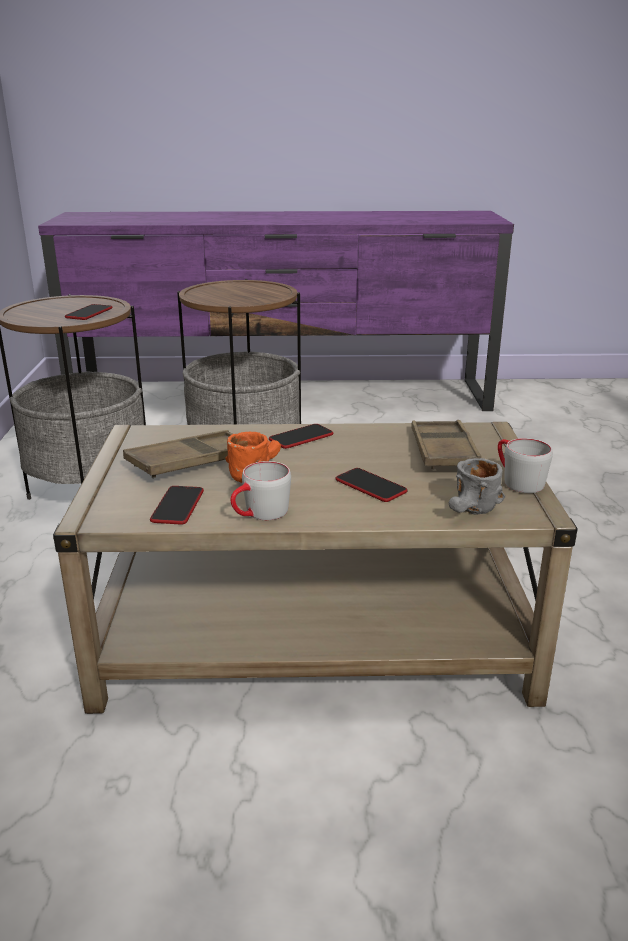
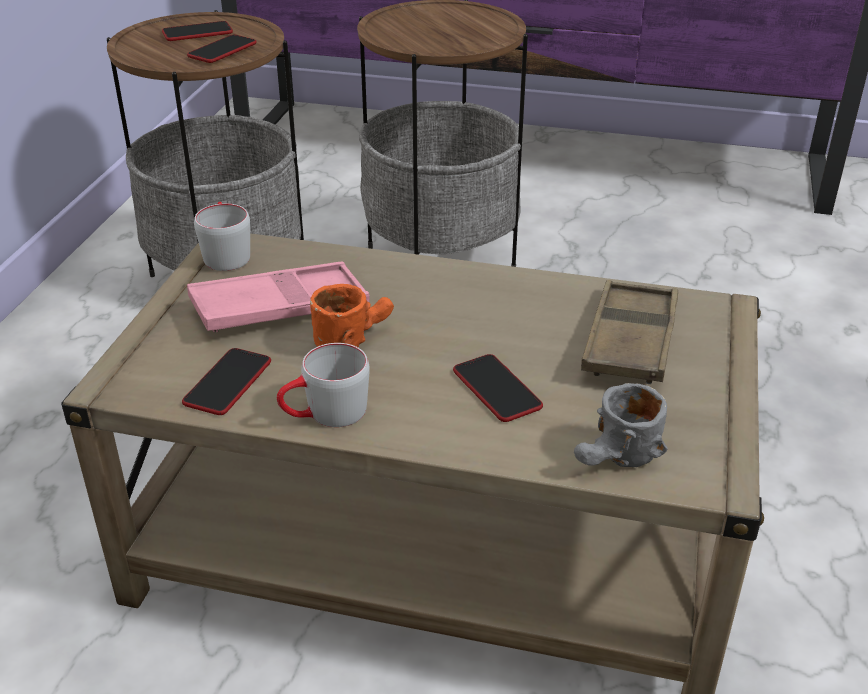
camera: 15 degrees right, 10 degrees up
(192, 461) = (280, 307): brown tray -> pink tray
(301, 437) = (442, 285): phone -> phone (197, 33)
(516, 480) = (712, 413): grey mug -> grey mug (225, 253)

